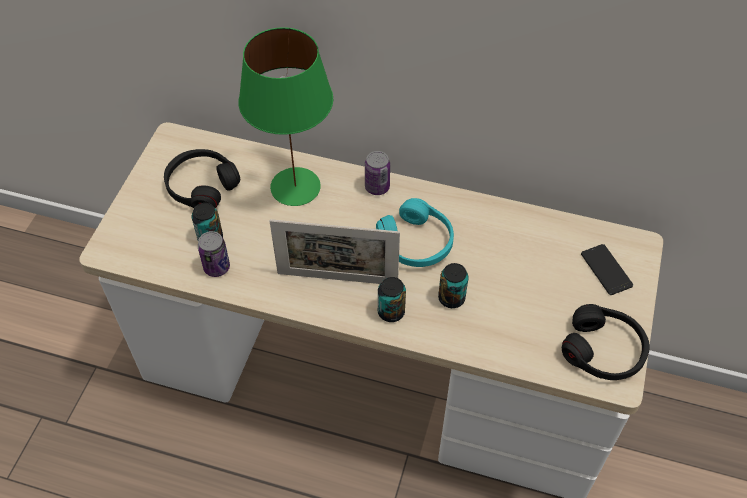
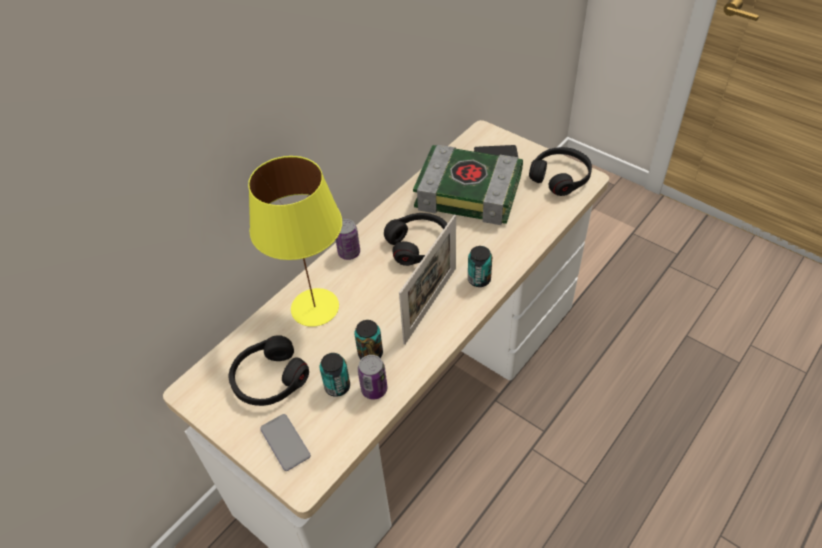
camera: 65 degrees left, 5 degrees down
(141, 223) = (285, 442): none -> phone
(296, 186) = (315, 306): green table lamp -> yellow table lamp
(416, 242) = (419, 245): turquoise headphones -> black headphones
(451, 298) = (482, 240): can -> can (370, 353)
(524, 263) = (470, 191): none -> book

